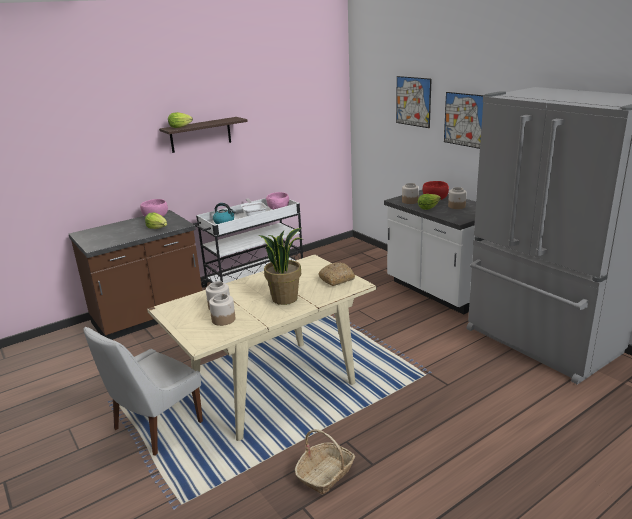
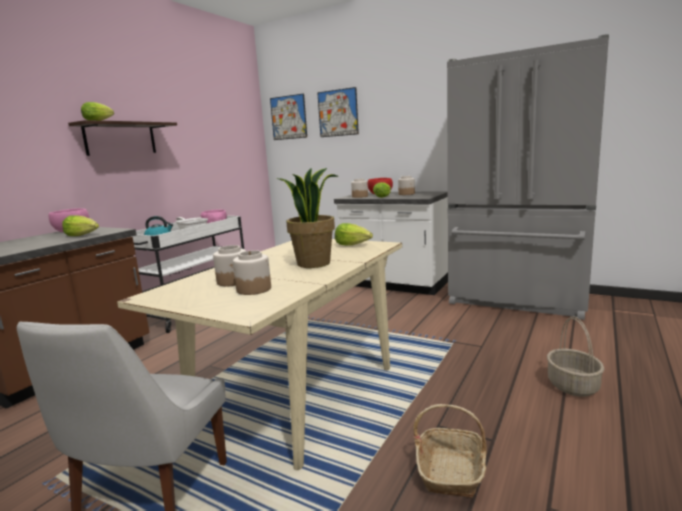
camera: 25 degrees left, 10 degrees down
(337, 279) = (353, 245): bread -> lettuce
(465, 120) = (396, 118): picture -> picture (288, 117)
(481, 445) = (573, 386): none -> basket

